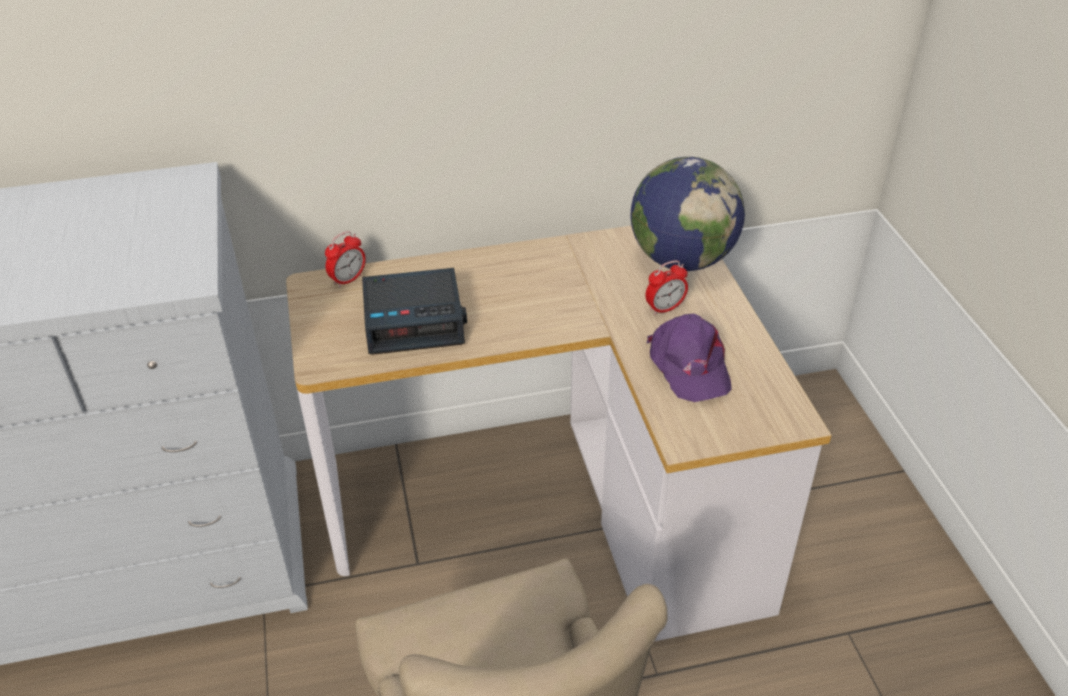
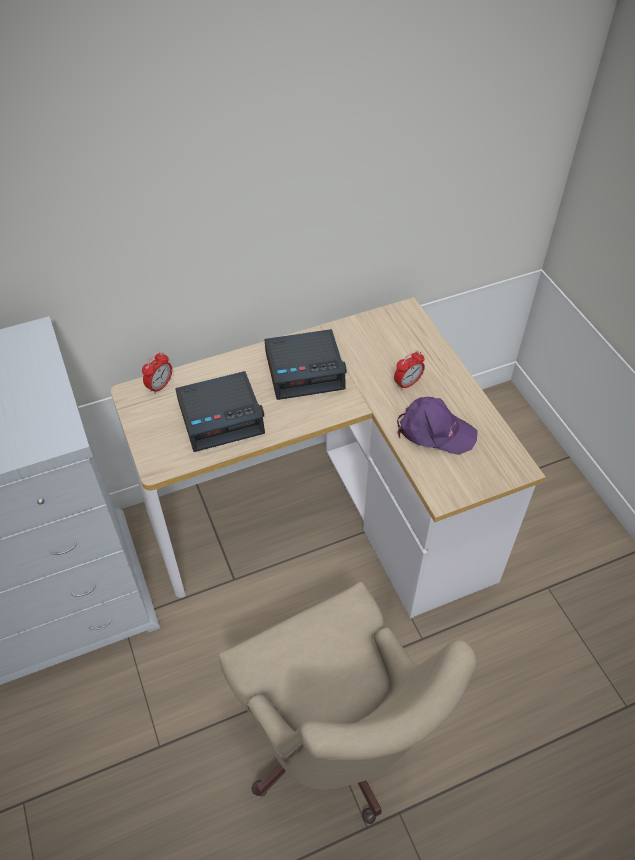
camera: 10 degrees left, 10 degrees up
(534, 281) = (305, 370): none -> alarm clock
(682, 260) = (412, 338): globe -> none
(689, 365) = (434, 431): purple cap -> purple cap turned 45 degrees counterclockwise

